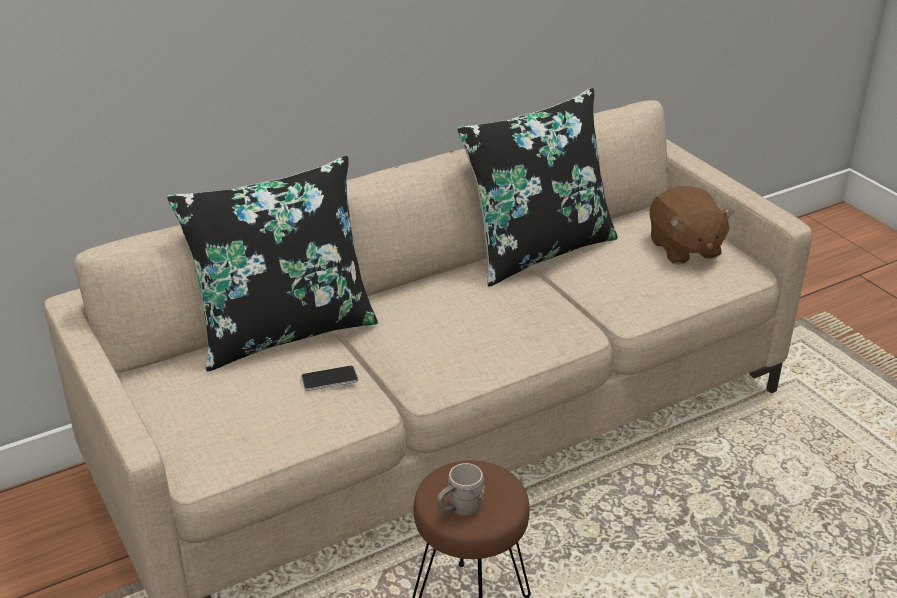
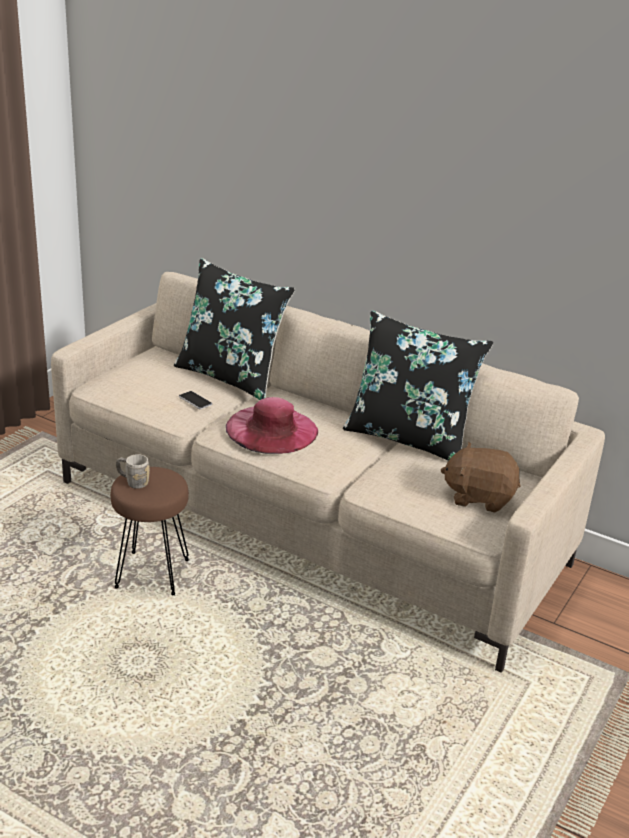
camera: 60 degrees right, 5 degrees down
(455, 337) = (271, 429): none -> pink hat
(684, 248) = (479, 497): brown plush toy -> brown plush toy turned 60 degrees clockwise

